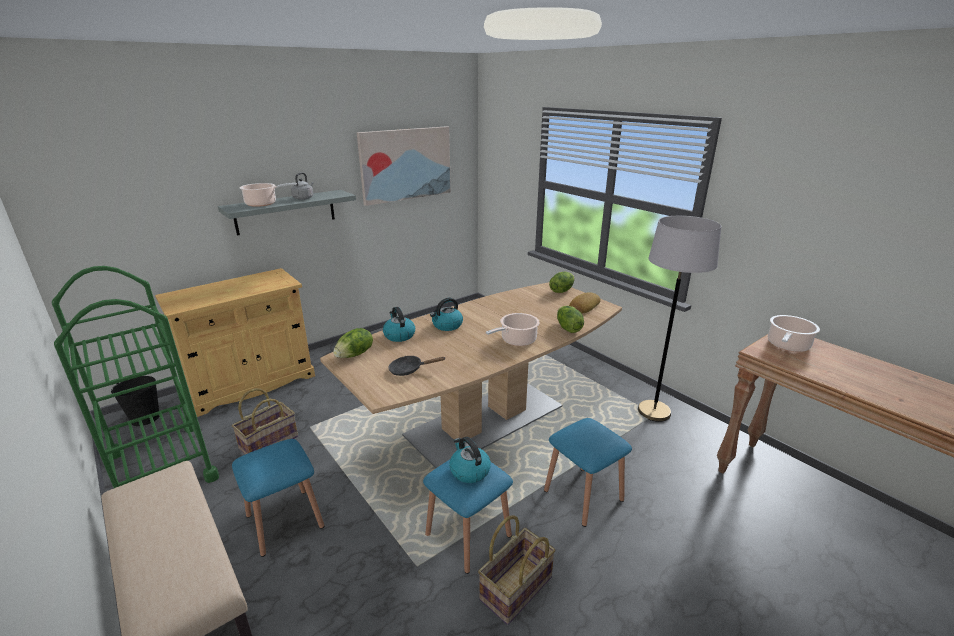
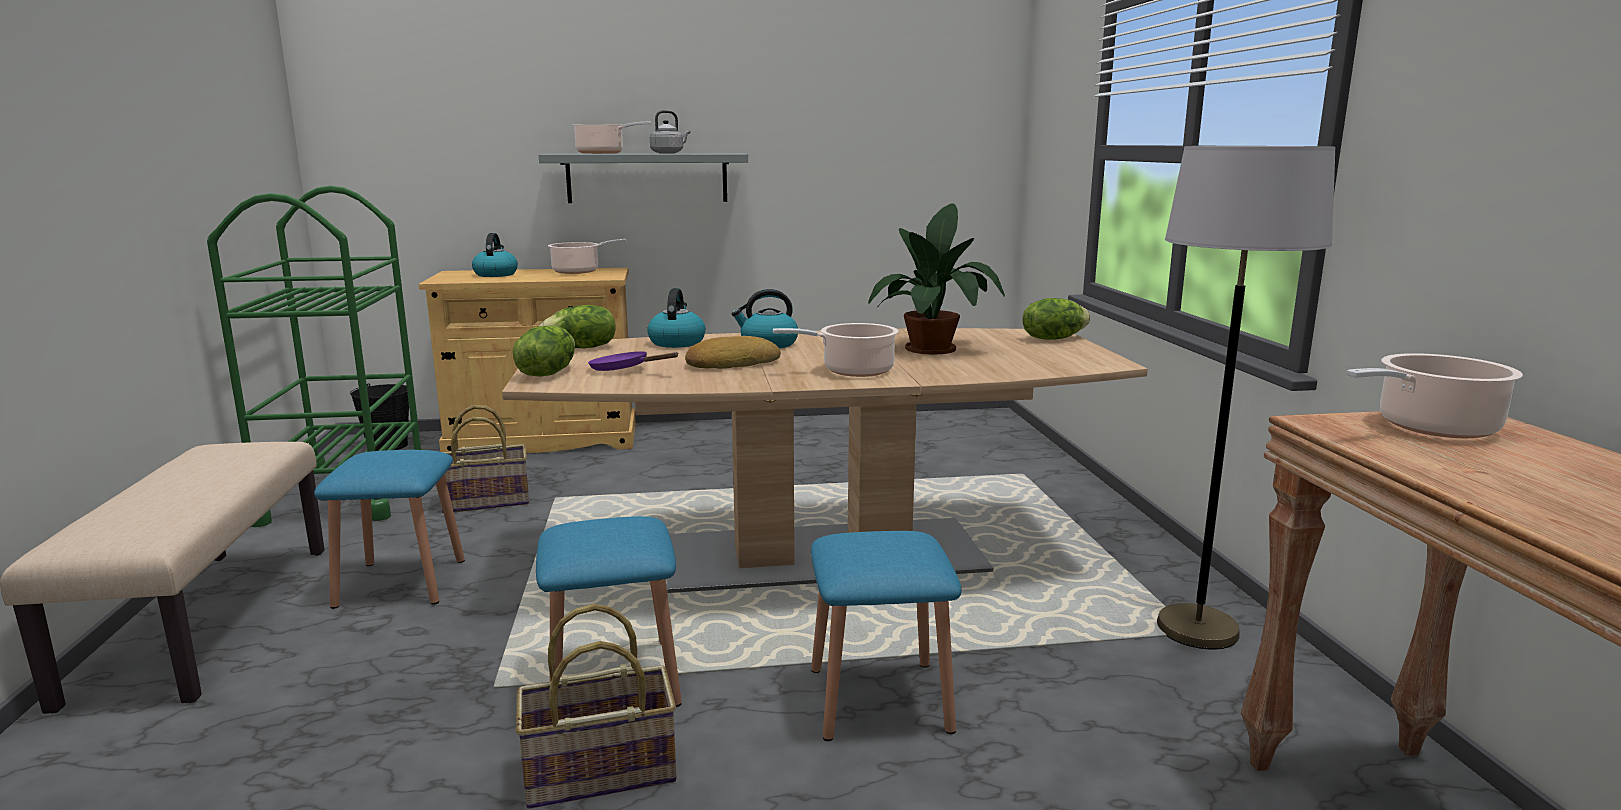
camera: 30 degrees right, 10 degrees down
(257, 279) = (579, 271): none -> cooking pot
(406, 164) = (870, 123): picture -> none
(409, 370) = (624, 370): black frying pan -> purple frying pan
(469, 471) = (608, 531): kettle -> kettle (495, 274)
(525, 311) = (934, 348): none -> potted plant
(568, 328) = (976, 373): lettuce -> lettuce (547, 373)
(583, 306) = (1061, 358): bread -> bread (731, 363)

